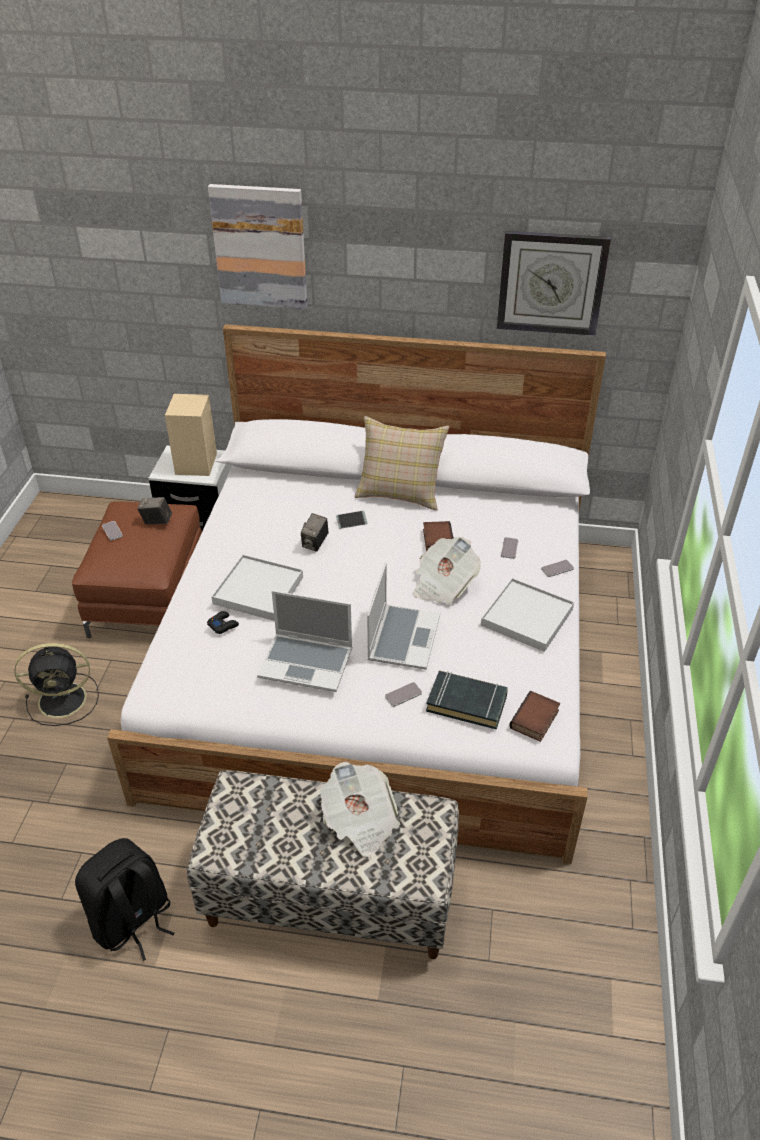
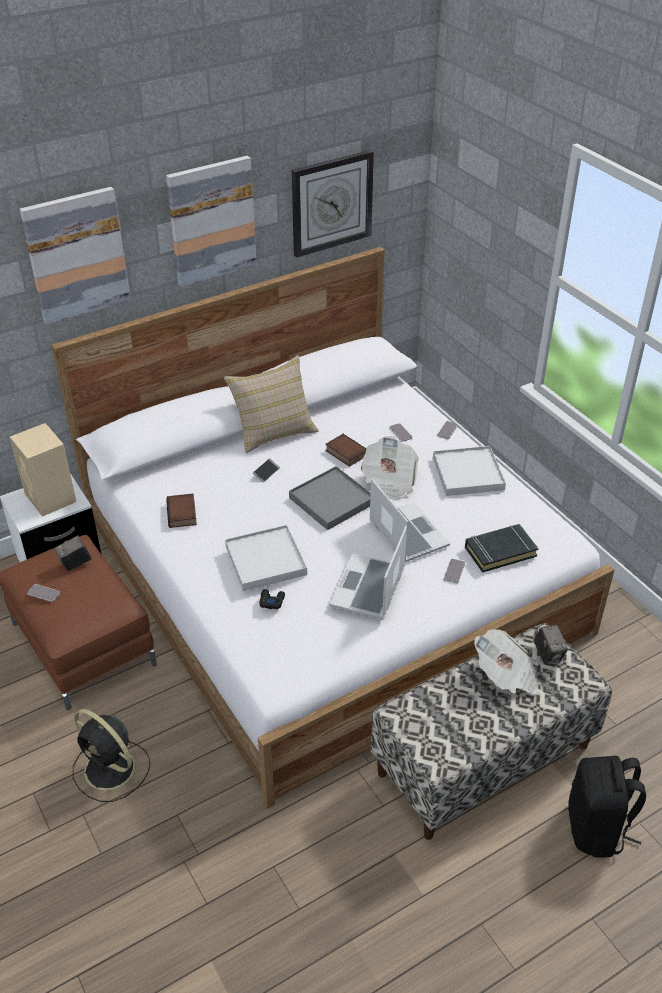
camera: 40 degrees left, 0 degrees up
(65, 699) = (111, 770): black fan -> black fan turned 90 degrees clockwise
(132, 921) = (371, 880): black backpack -> black backpack (597, 829)
(307, 663) = (369, 589): laptop -> laptop turned 135 degrees clockwise
(315, 543) = (260, 503): camera -> camera (548, 654)
(373, 573) = (332, 501): none -> grey tray
(405, 258) = (211, 221): none -> picture
(535, 720) = (550, 536): book -> book (183, 514)

